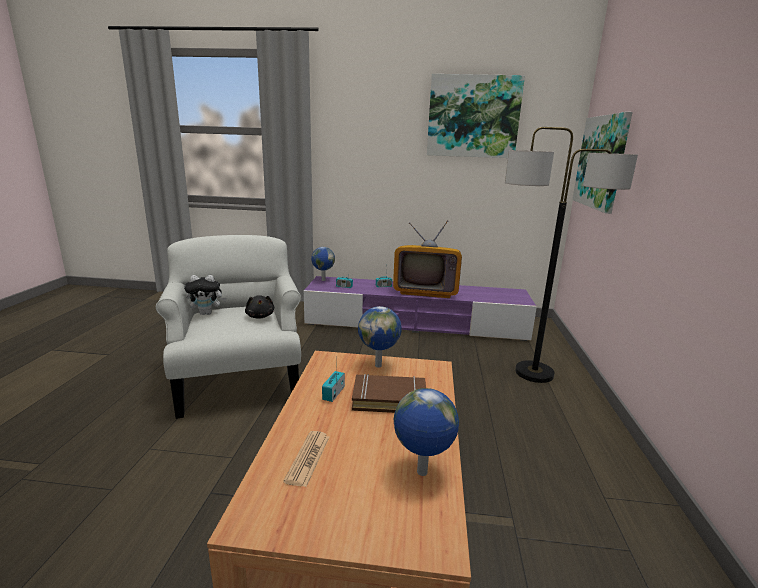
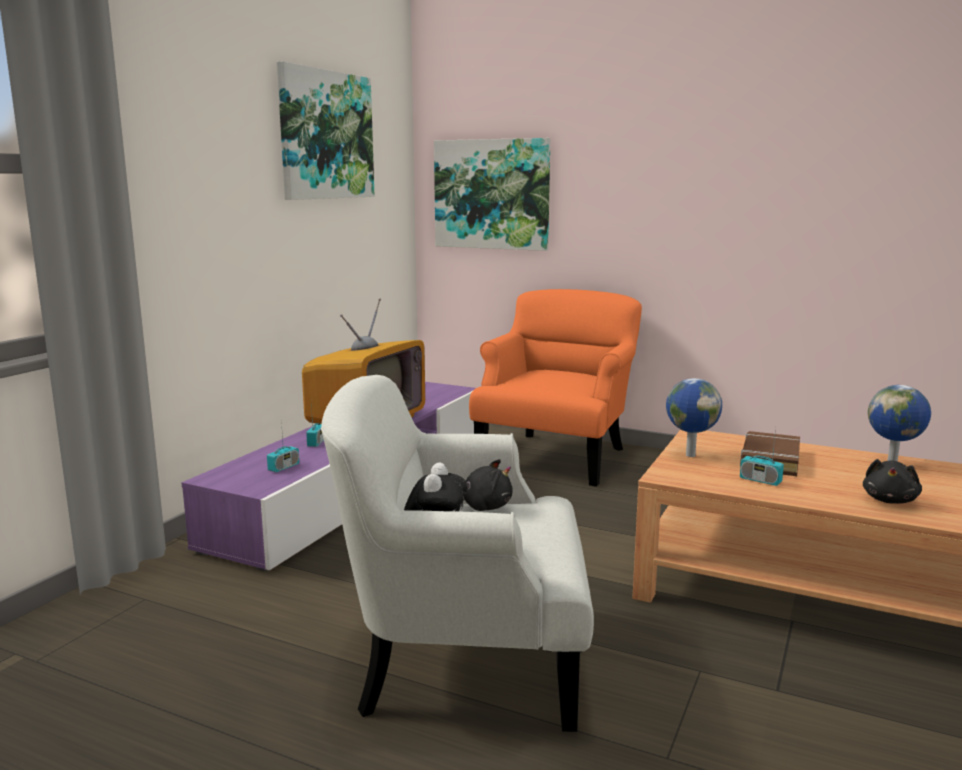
camera: 70 degrees left, 5 degrees down
(308, 458) = (890, 500): newspaper -> black plush toy
(323, 280) = (221, 479): globe -> none
(534, 373) = (556, 456): floor lamp -> orange armchair

